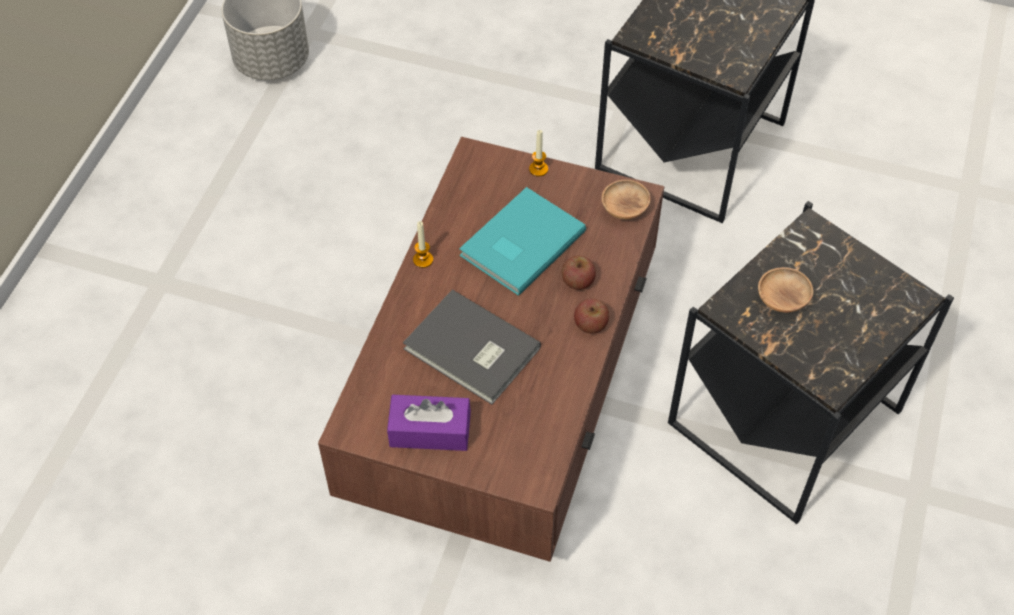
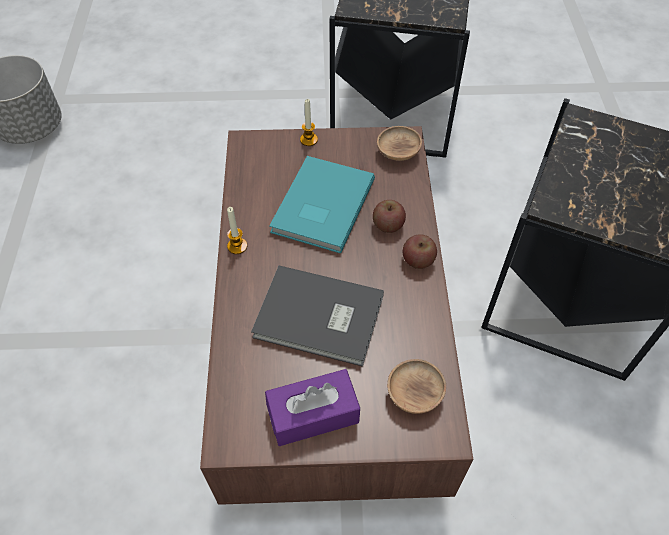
camera: 20 degrees left, 0 degrees up
(782, 299) = (594, 184): brown bowl -> brown bowl (414, 394)

